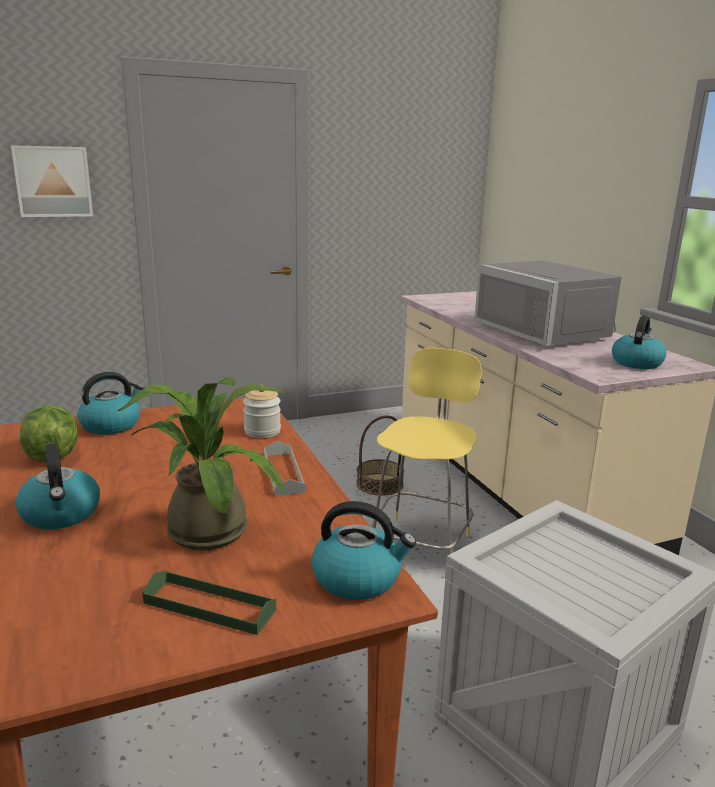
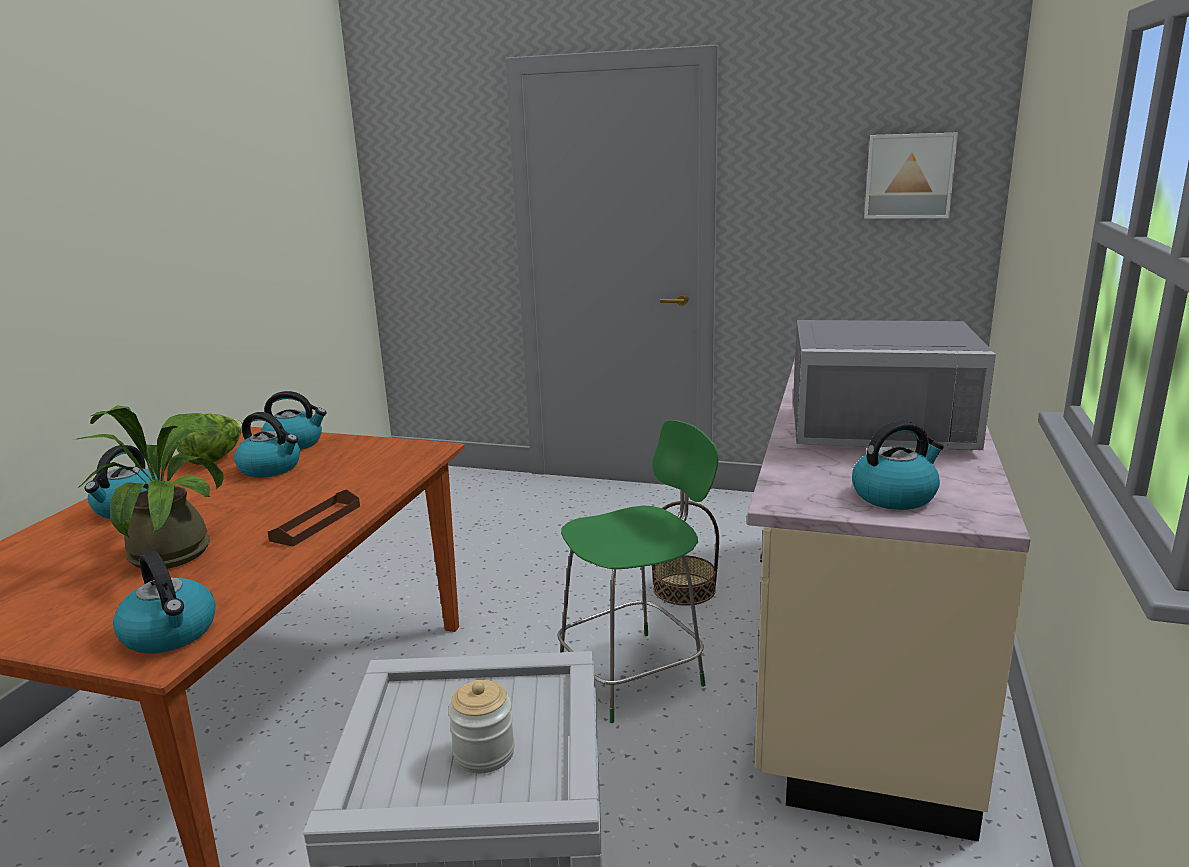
camera: 40 degrees right, 0 degrees up
(53, 181) = (442, 193): picture -> picture (909, 176)
(137, 448) = (271, 468): none -> kettle
(209, 606) = (59, 610): green tray -> none
(262, 431) = (383, 479): jar -> jar (484, 753)
(283, 473) = (316, 523): grey tray -> brown tray
(421, 543) = (635, 673): yellow stool -> green stool
(548, 331) = (878, 425): grey microwave -> grey microwave turned 90 degrees counterclockwise

